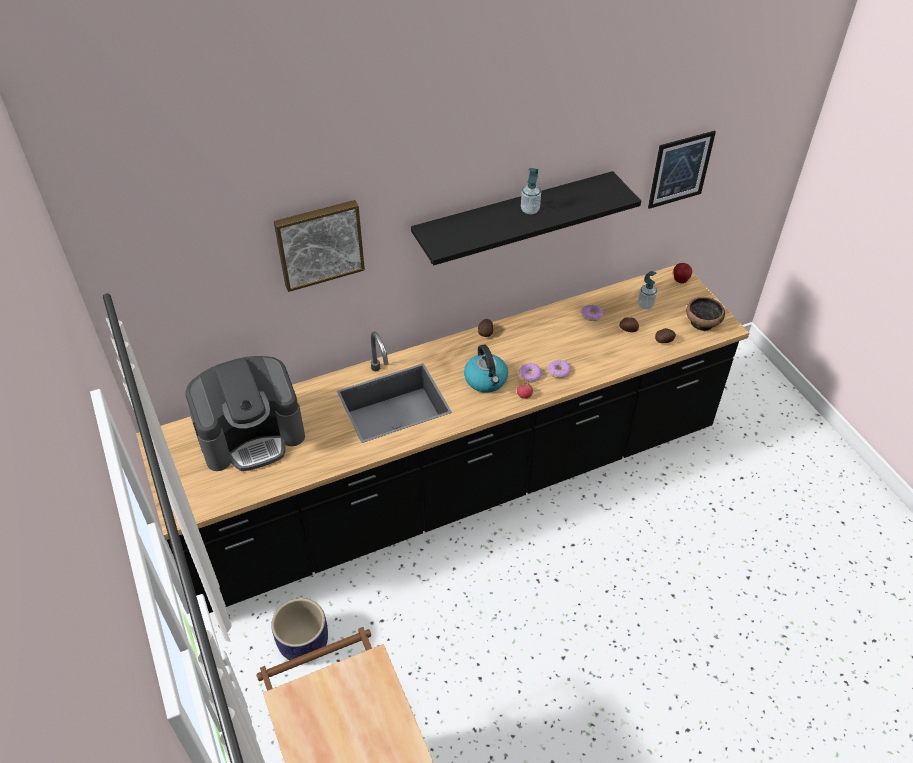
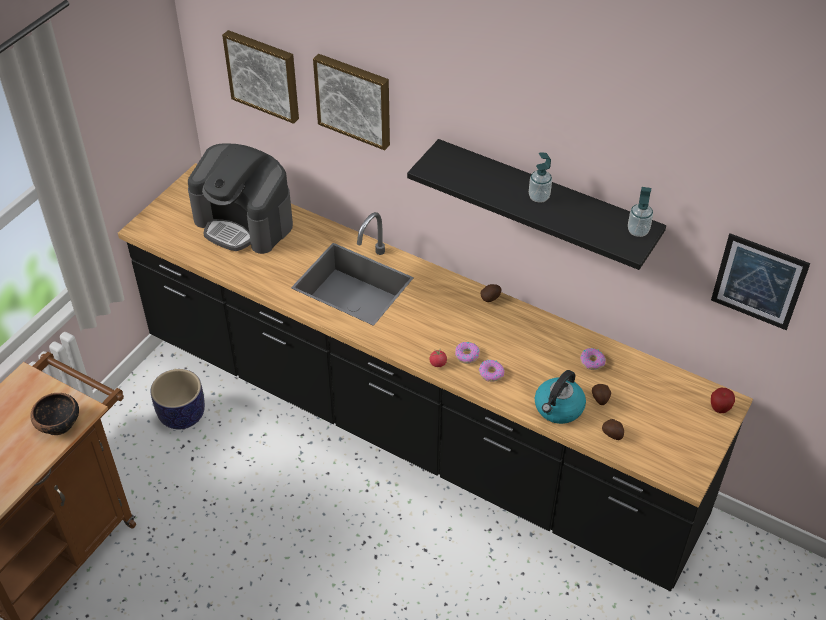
camera: 55 degrees right, 0 degrees up
(208, 283) = (264, 74): none -> picture
(486, 380) = (432, 328): kettle -> kettle (558, 408)
(645, 305) = (651, 396): soap dispenser -> soap dispenser (638, 231)
(702, 323) = (673, 455): bowl -> bowl (58, 424)

